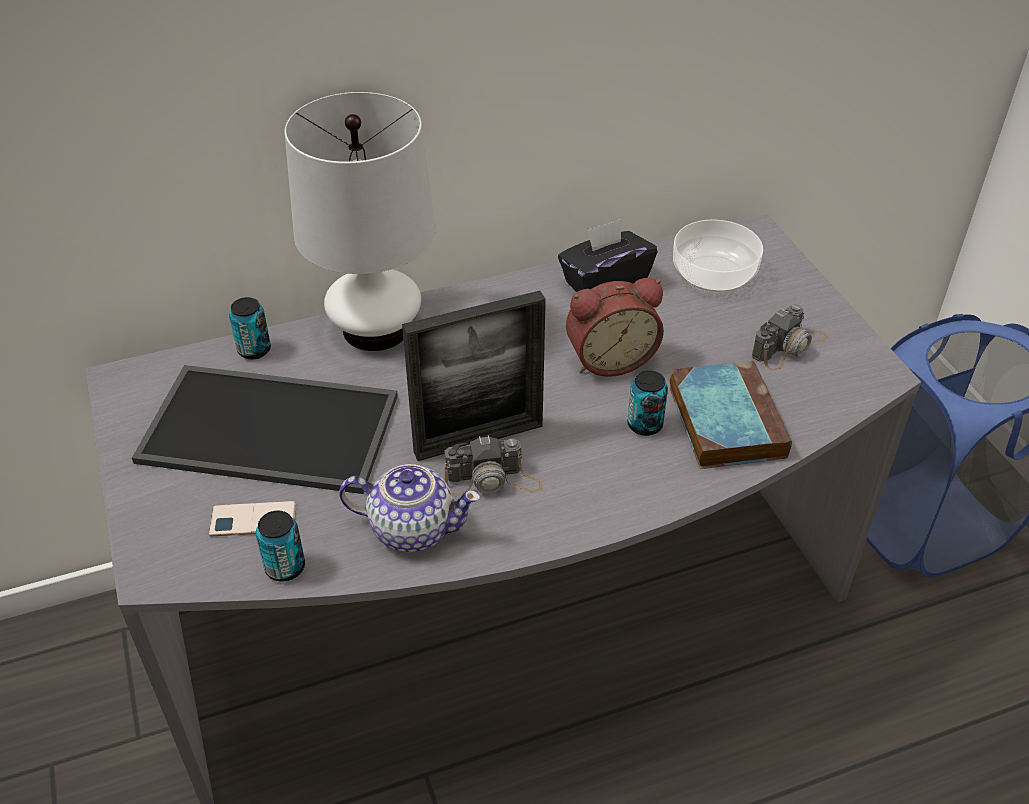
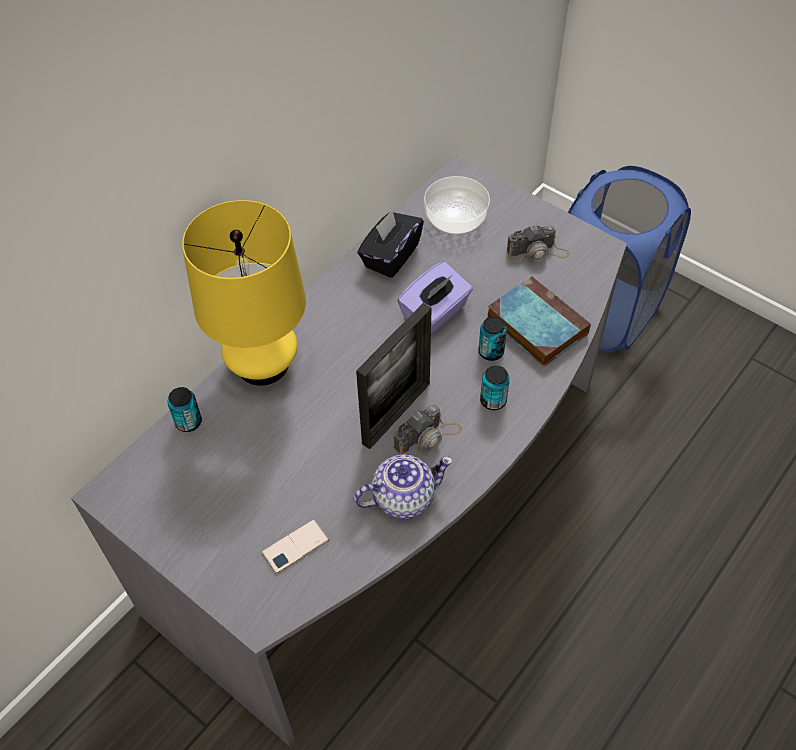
camera: 30 degrees left, 10 degrees up
(273, 426) = (252, 473): tray -> none
(285, 567) = (344, 567): can -> can (493, 400)
(376, 329) = (262, 364): white table lamp -> yellow table lamp
(609, 358) = (435, 313): alarm clock -> purple tissue box
(789, 346) = (537, 253): camera -> camera turned 60 degrees clockwise

